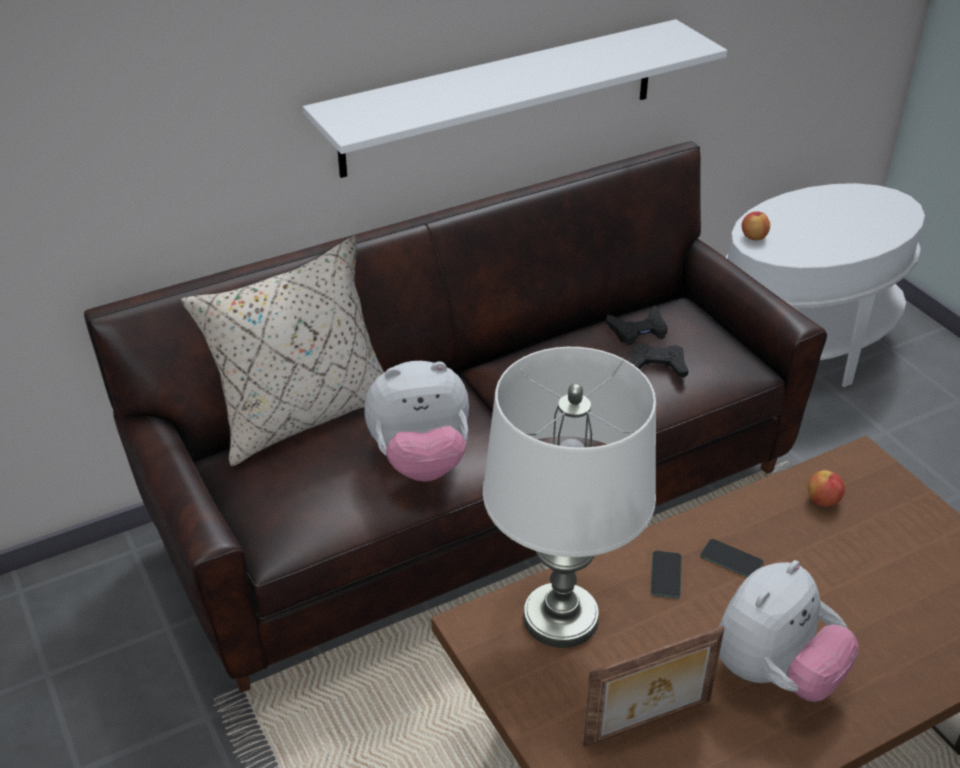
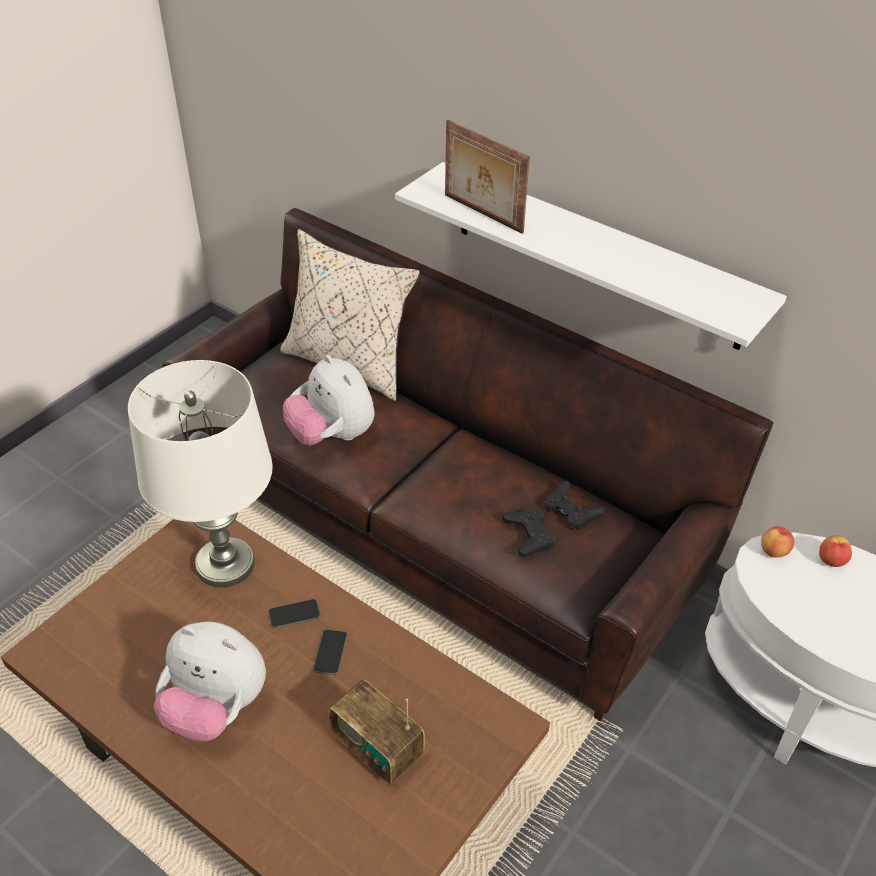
camera: 65 degrees right, 5 degrees up
(648, 724) = (142, 641): picture frame -> picture frame (482, 214)
(823, 500) = (435, 703): apple -> apple (831, 561)
(865, 556) = (378, 748): none -> radio

